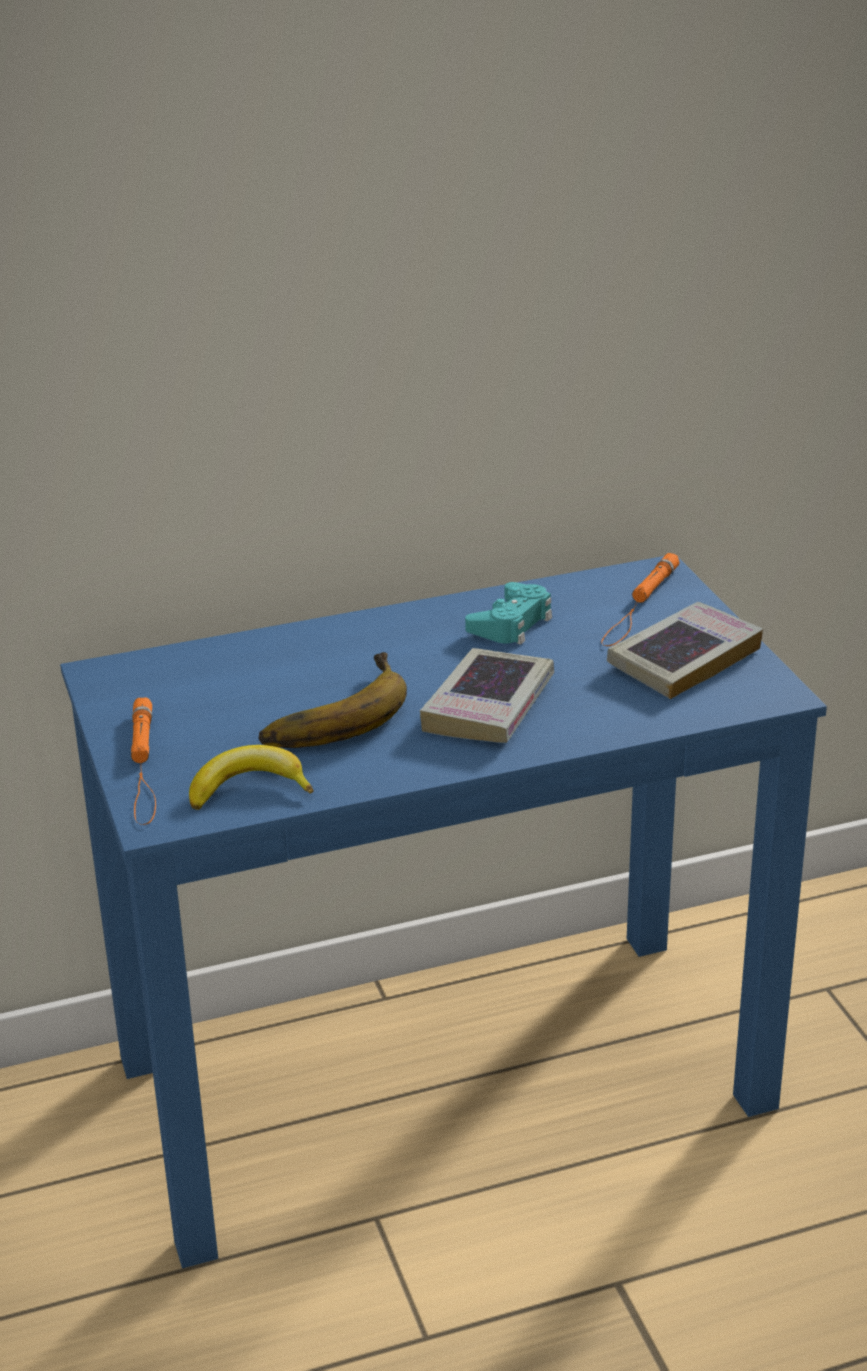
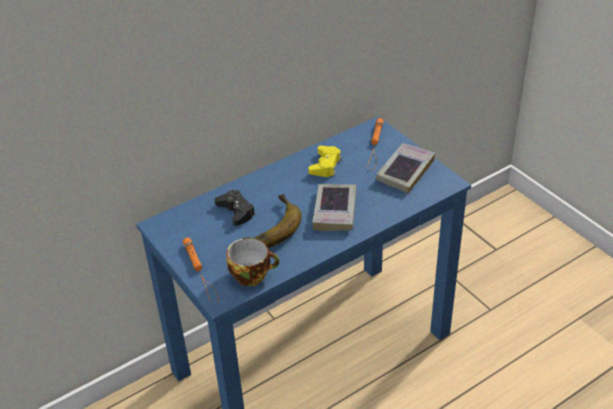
camera: 15 degrees left, 10 degrees up
(249, 789) = (252, 274): banana -> cup
(276, 674) = (236, 211): none -> black game controller
(511, 623) = (325, 165): turquoise game controller -> yellow game controller

